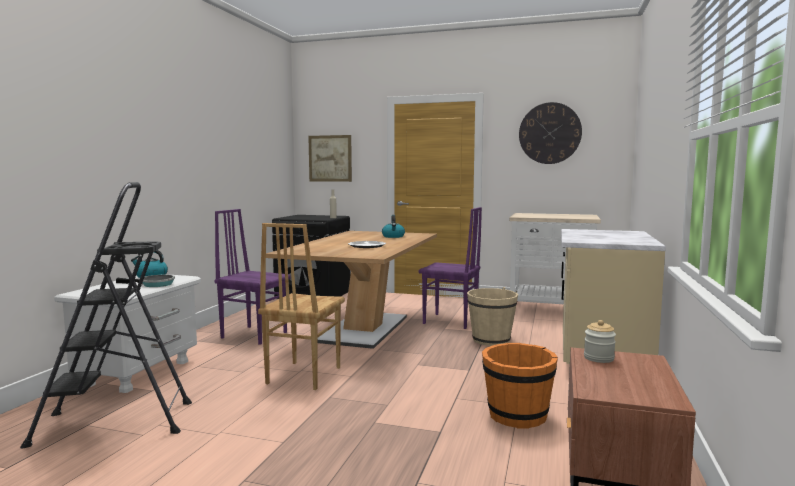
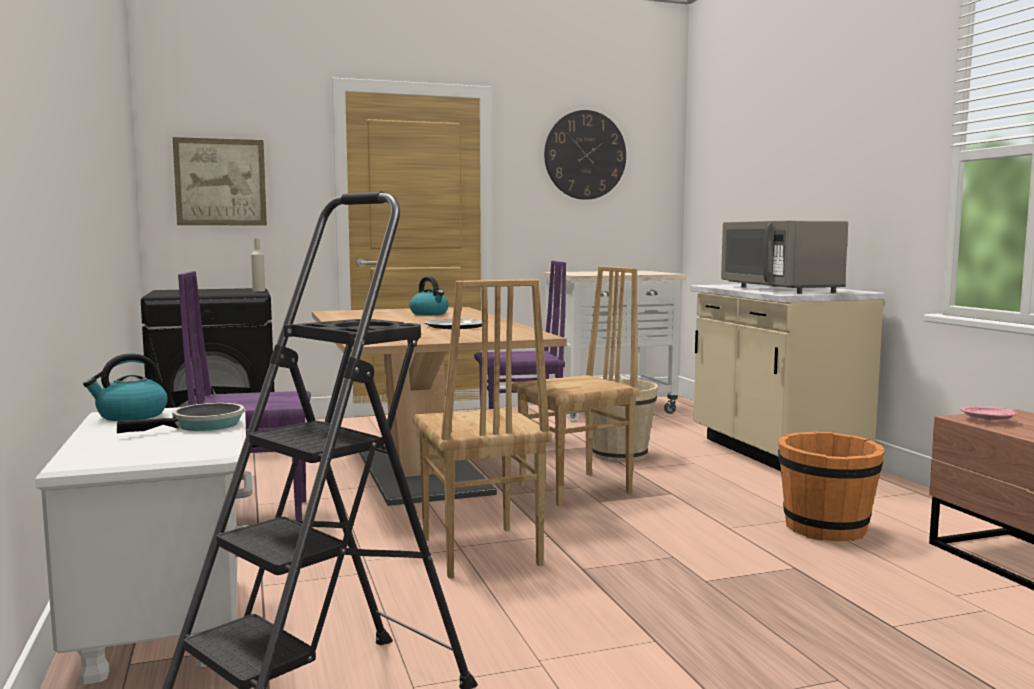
camera: 35 degrees left, 0 degrees up
(420, 355) = (577, 489): none -> brown chair
(594, 237) = (779, 289): none -> grey microwave
(598, 358) = (988, 420): jar -> pink plate

